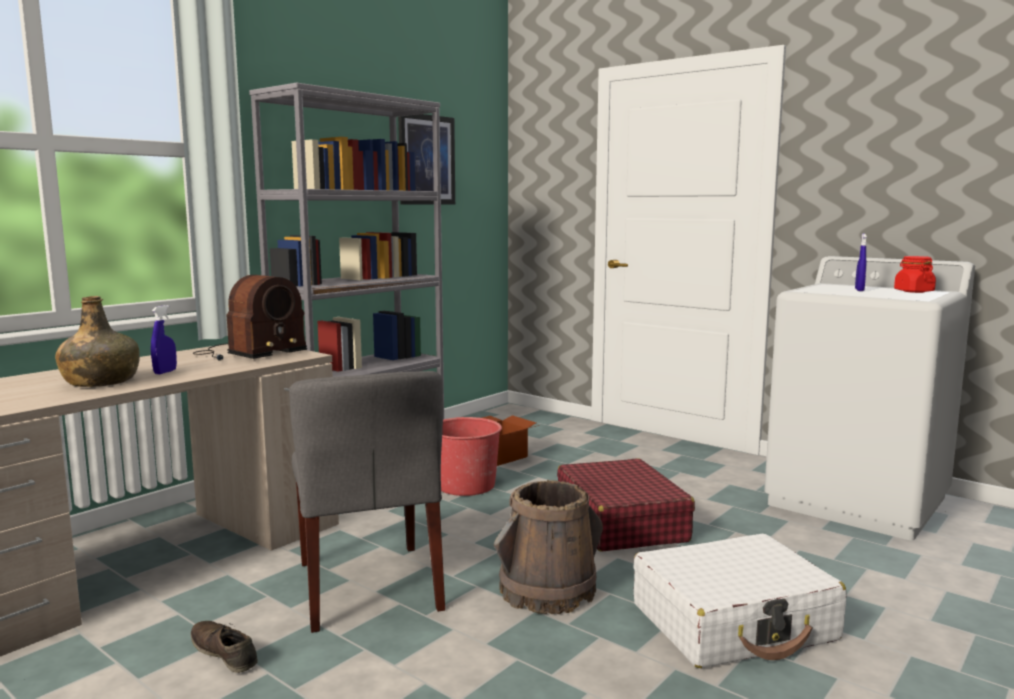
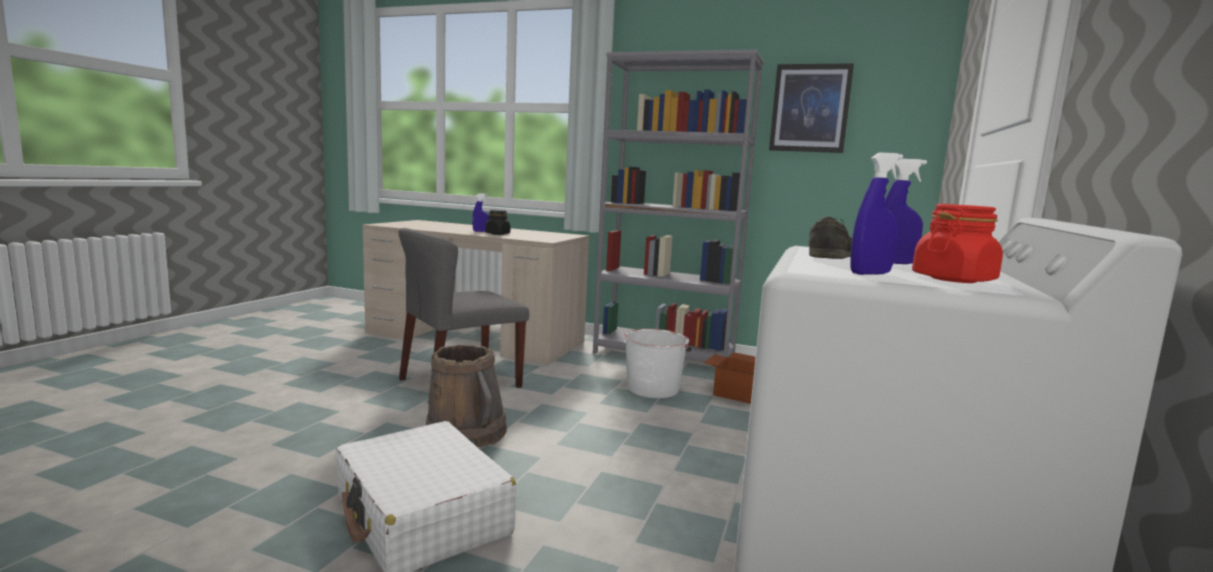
camera: 70 degrees right, 0 degrees up
(101, 382) = (452, 228): green bottle -> none
(209, 367) = (497, 234): none -> black jar
(224, 652) = (378, 366): brown shoe -> brown shoe (828, 255)
(248, 353) = (543, 235): radio -> none
(464, 485) = (653, 389): red bucket -> white bucket
(621, 522) = (622, 455): red suitcase -> none
(914, 295) = (870, 273): none -> blue spray bottle

